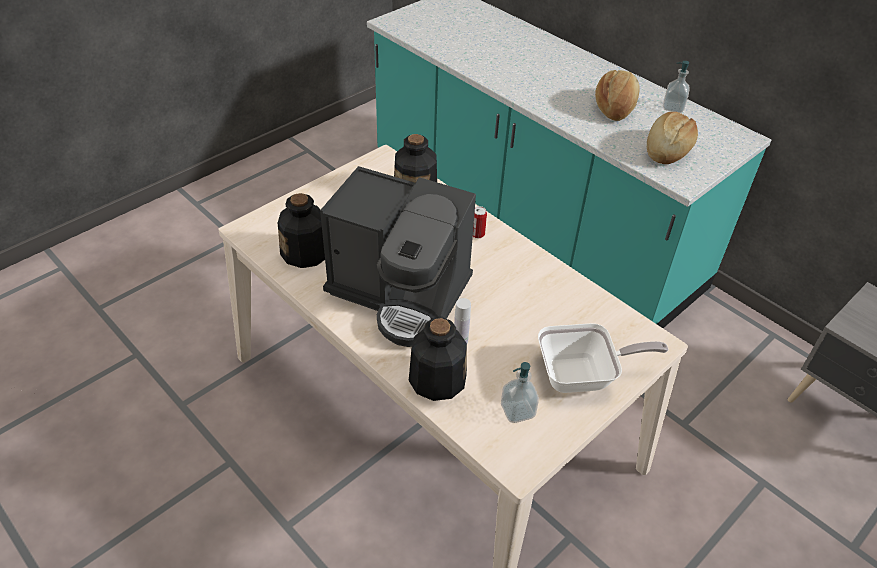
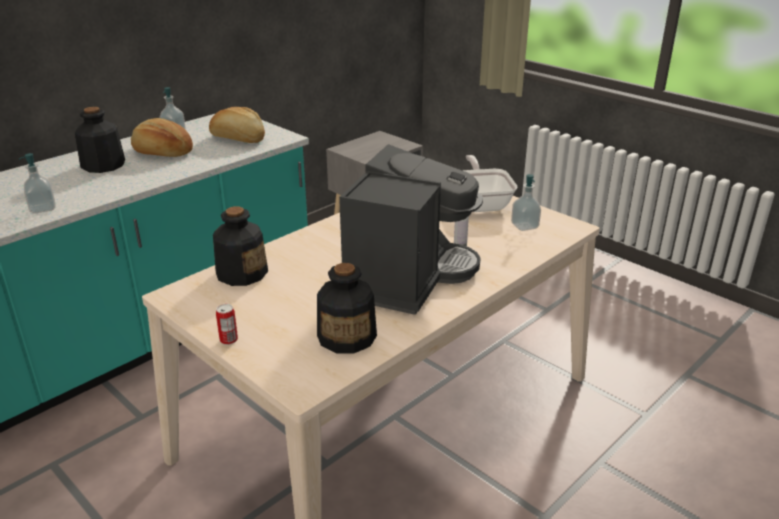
camera: 90 degrees left, 15 degrees down
(436, 378) = (505, 257): bottle -> bottle (103, 165)
(477, 234) = (318, 240): can -> can (228, 340)
(483, 66) = (43, 208): none -> soap dispenser

